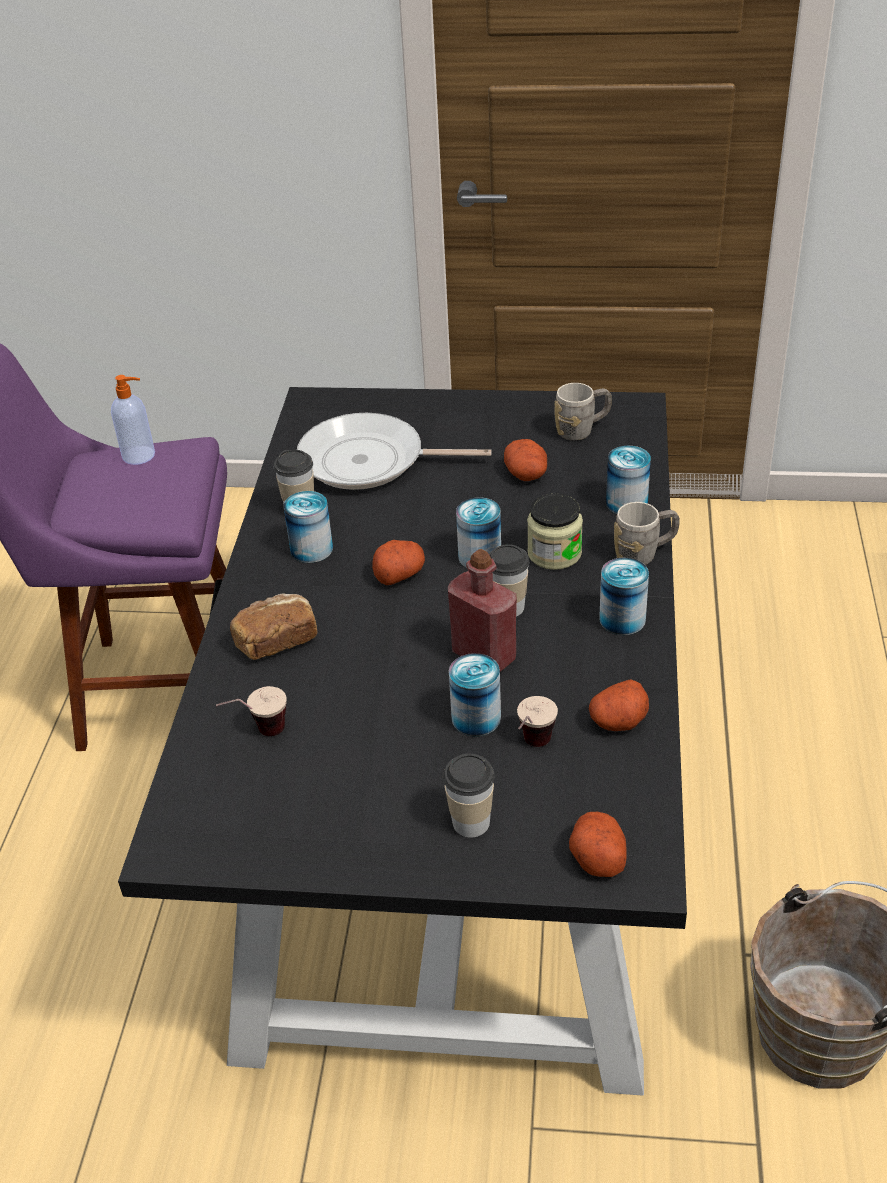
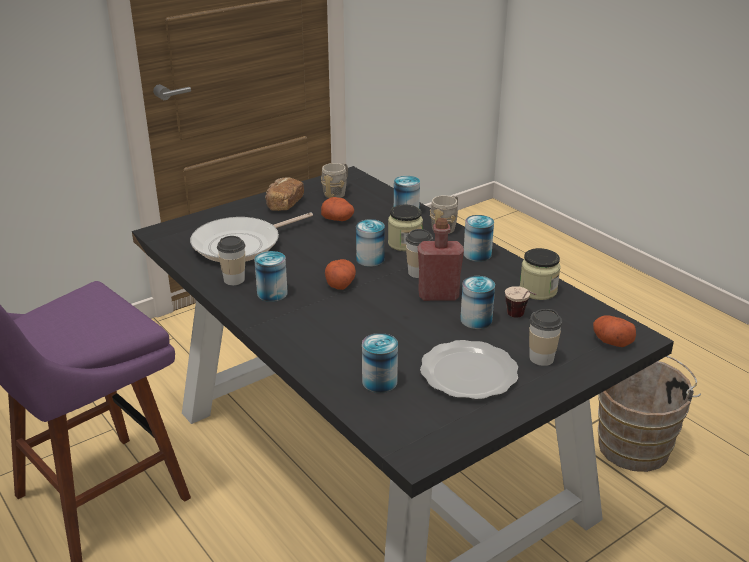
camera: 45 degrees left, 10 degrees down
(140, 455) = (63, 304): soap dispenser -> none
(257, 735) = (379, 381): cup -> can
(276, 640) = (320, 339): bread -> bread (284, 204)
(361, 784) = (467, 372): none -> plate
(618, 721) = (538, 290): potato -> jar

